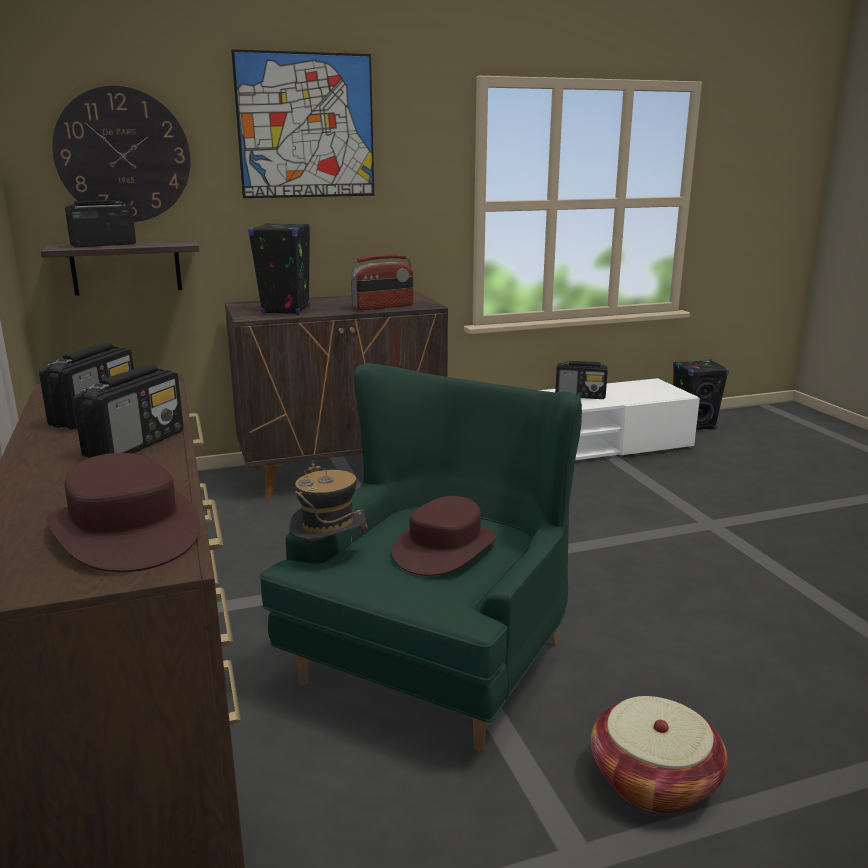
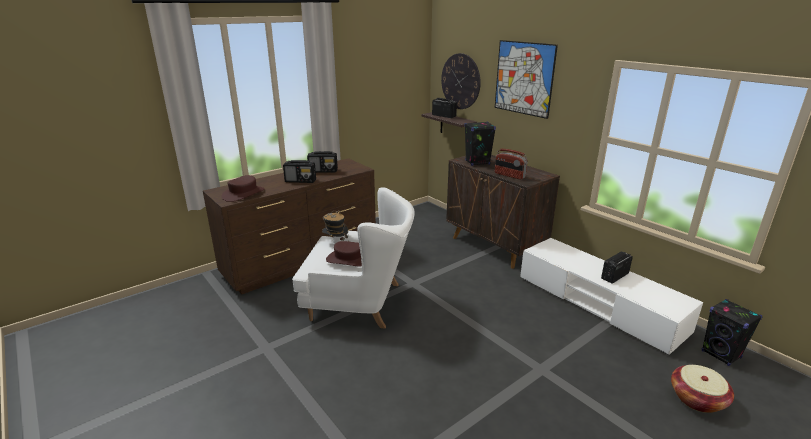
camera: 70 degrees right, 5 degrees up
(438, 656) = (359, 302): green armchair -> white armchair
(580, 396) = (614, 276): radio -> radio turned 60 degrees clockwise
(653, 780) = (305, 360): basket -> basket (697, 399)

